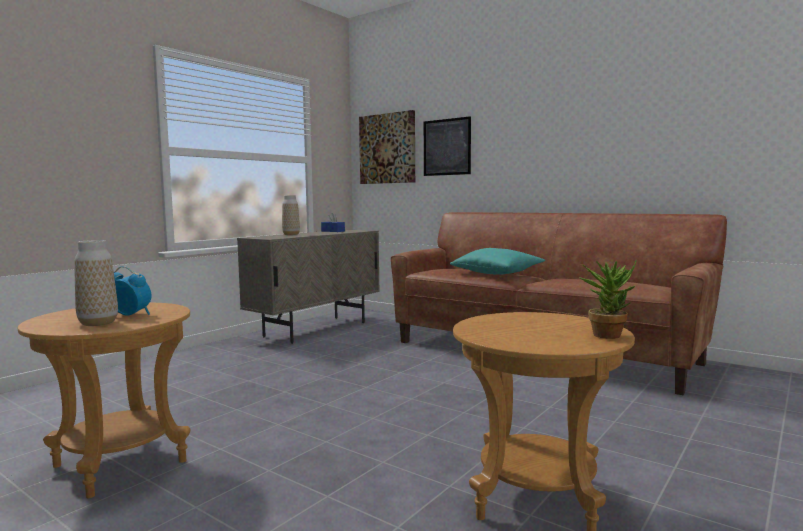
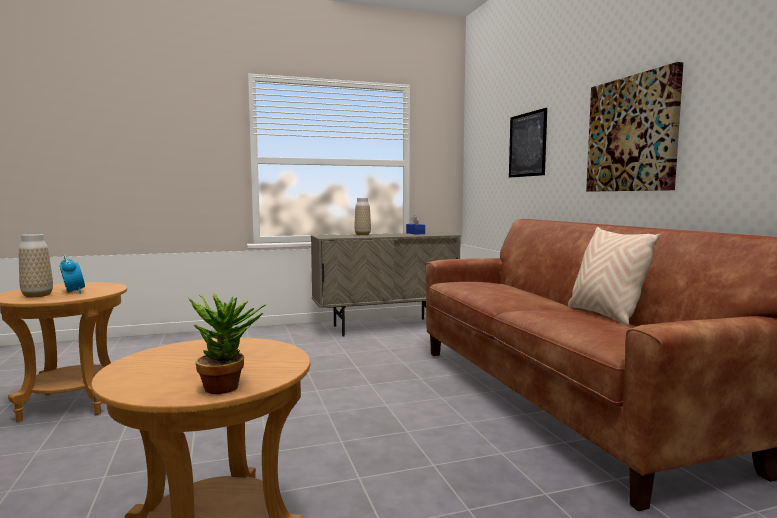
camera: 35 degrees right, 0 degrees up
(388, 148) = (485, 149): picture -> picture (632, 134)
(497, 273) = (509, 294): turquoise pillow -> none
(589, 278) = (605, 315): none -> beige pillow

